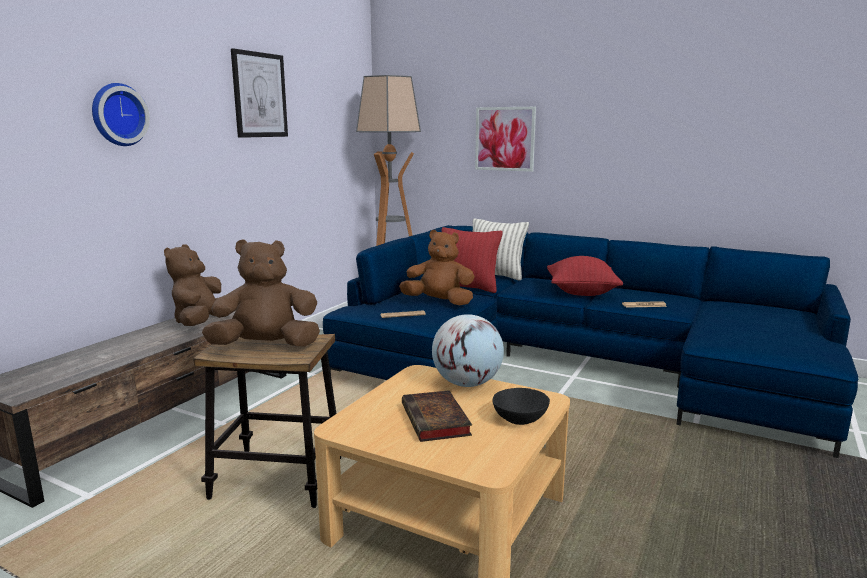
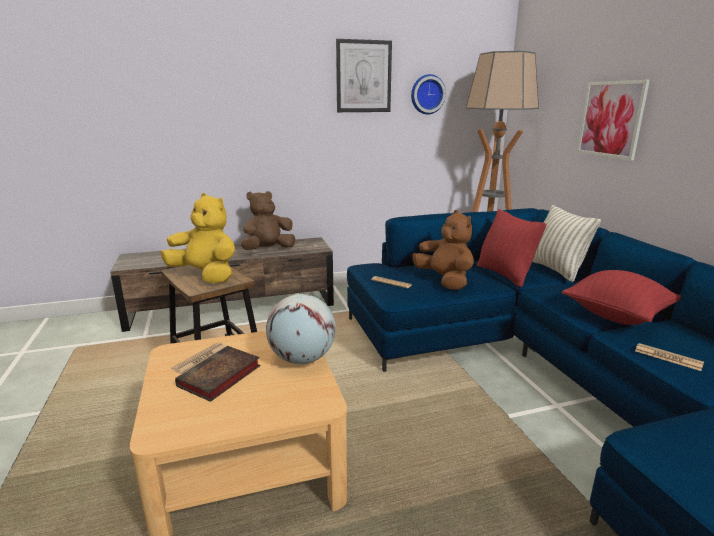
camera: 45 degrees right, 5 degrees up
(117, 115) = (230, 95): wall clock -> wall clock (427, 94)
(266, 346) = (206, 276): brown plush toy -> yellow plush toy
(386, 419) = (200, 359): none -> newspaper
(520, 418) = (266, 409): black bowl -> none

